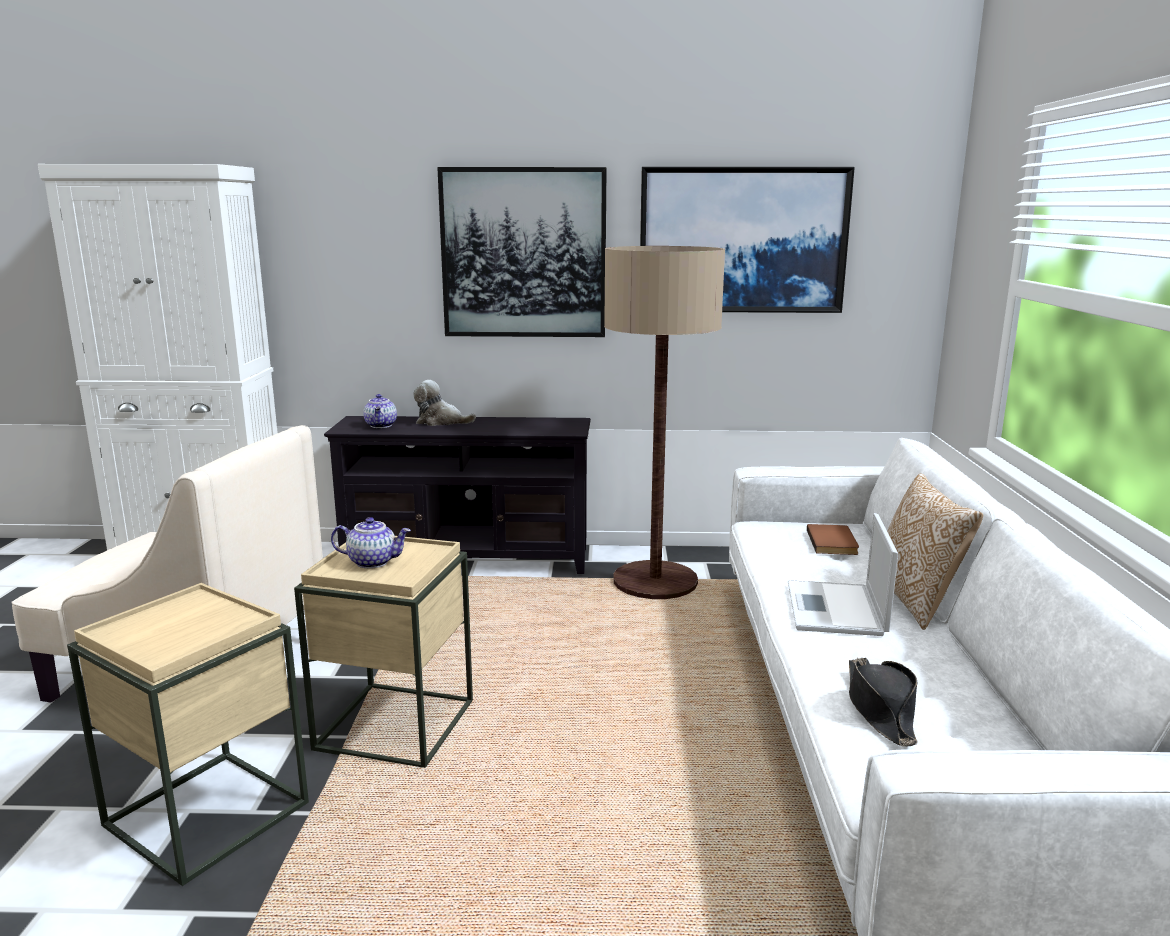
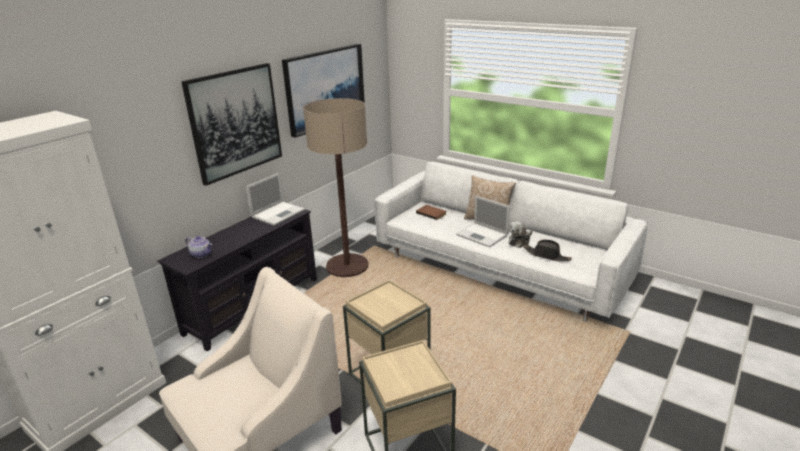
camera: 55 degrees left, 10 degrees up
(373, 562) = (384, 306): teapot -> none
(441, 422) = (225, 237): plush toy -> plush toy (520, 241)
(549, 424) = (278, 213): none -> laptop

